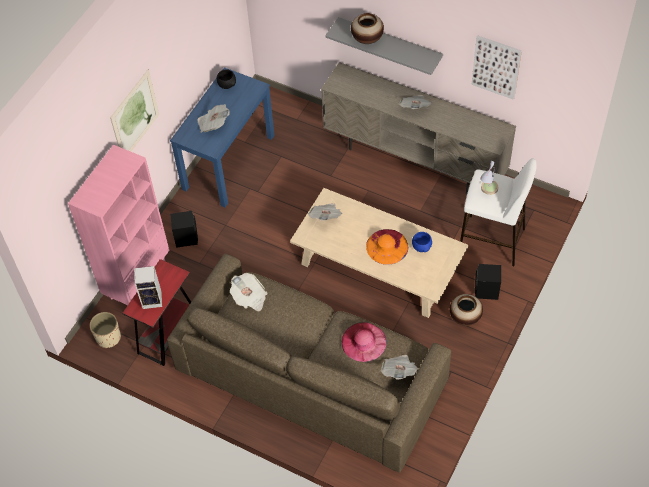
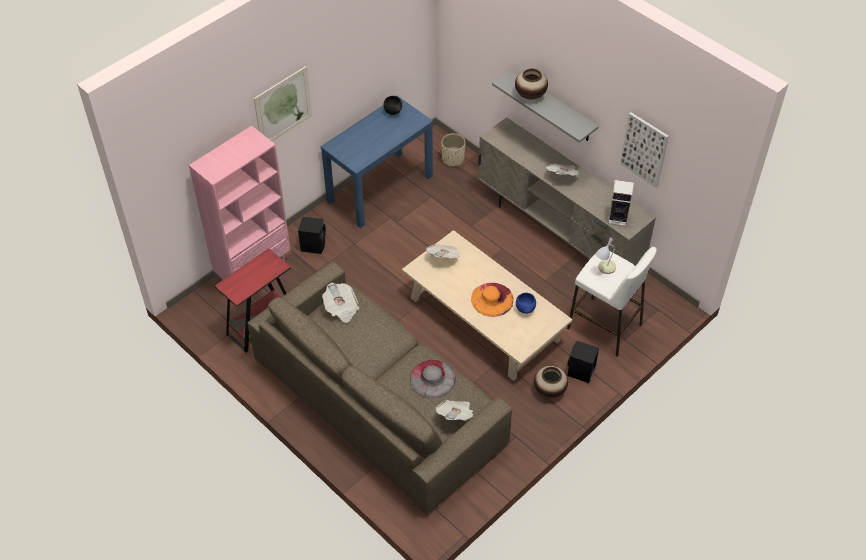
camera: 15 degrees right, 5 degrees down
(108, 337) = (206, 313): beige planter -> beige planter (453, 159)
(153, 299) = (247, 281): speaker -> speaker (618, 218)
(213, 124) = (366, 142): newspaper -> none
(363, 342) = (432, 378): pink hat -> grey hat

